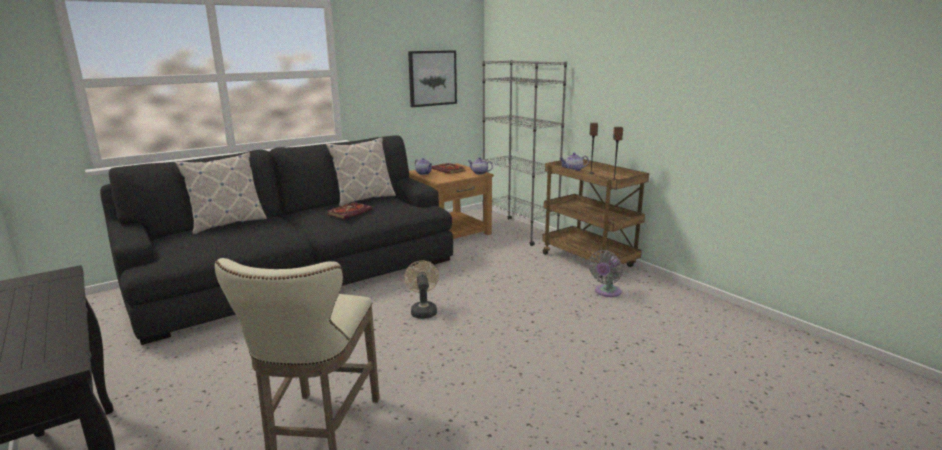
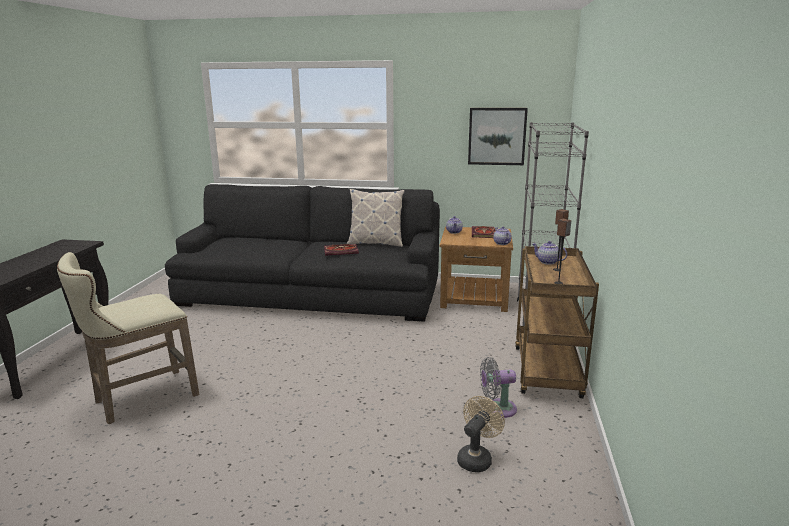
camera: 45 degrees right, 0 degrees up
(227, 223) = (264, 238): pillow -> none
(423, 310) = (329, 352): beige fan -> beige fan (476, 458)

